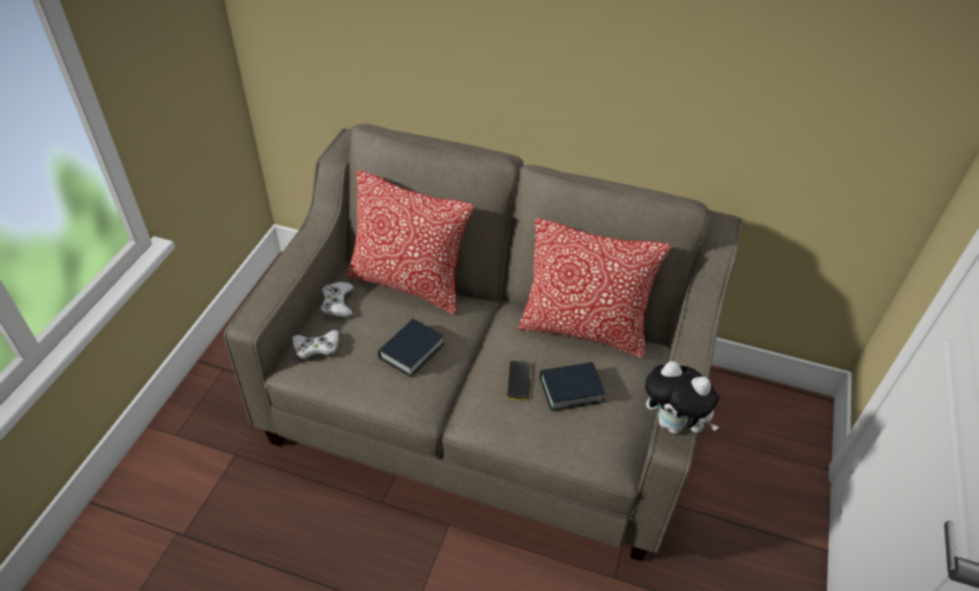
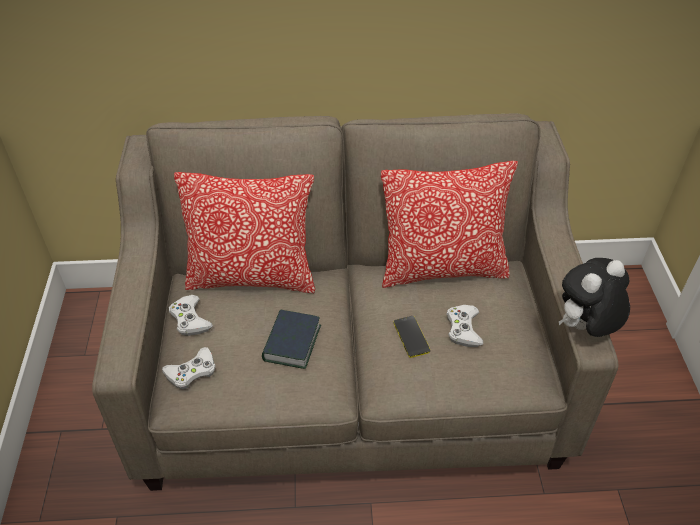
camera: 20 degrees left, 0 degrees up
(571, 389) = (463, 329): book -> white game controller
(673, 424) = (584, 328): plush toy -> plush toy turned 135 degrees clockwise

